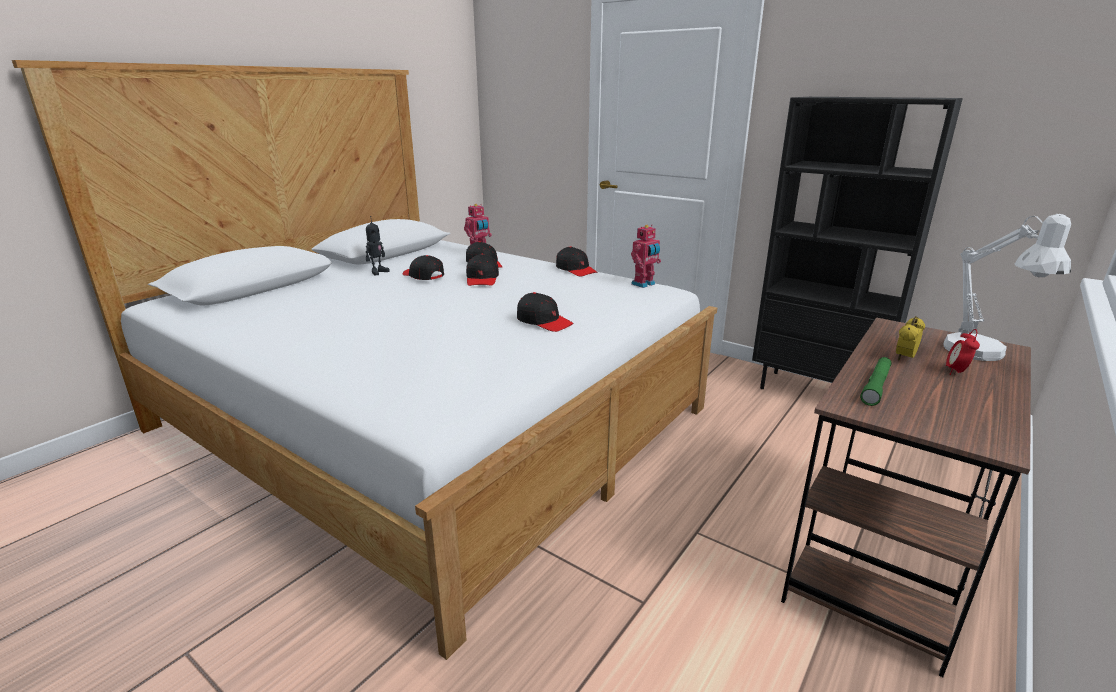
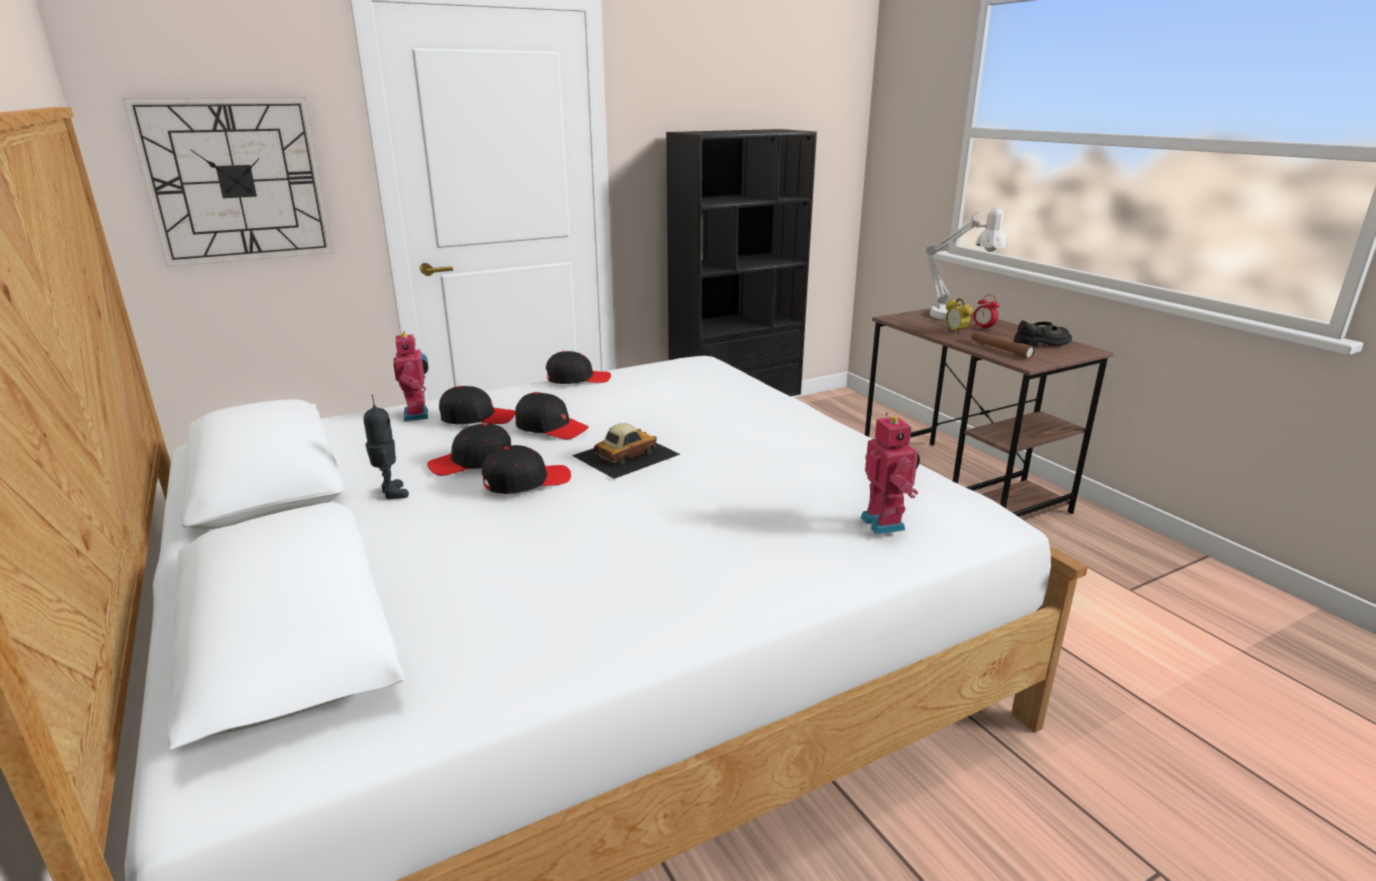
camera: 65 degrees left, 0 degrees up
(453, 300) = (625, 454): none -> toy car
(527, 115) = (236, 181): none -> wall clock
(544, 321) = (747, 423): black cap -> black cap (526, 481)
(644, 284) = (674, 363): toy robot -> toy robot (885, 523)
(876, 386) = (1000, 350): green flashlight -> brown flashlight
(961, 411) = (1042, 343): none -> black shoe

